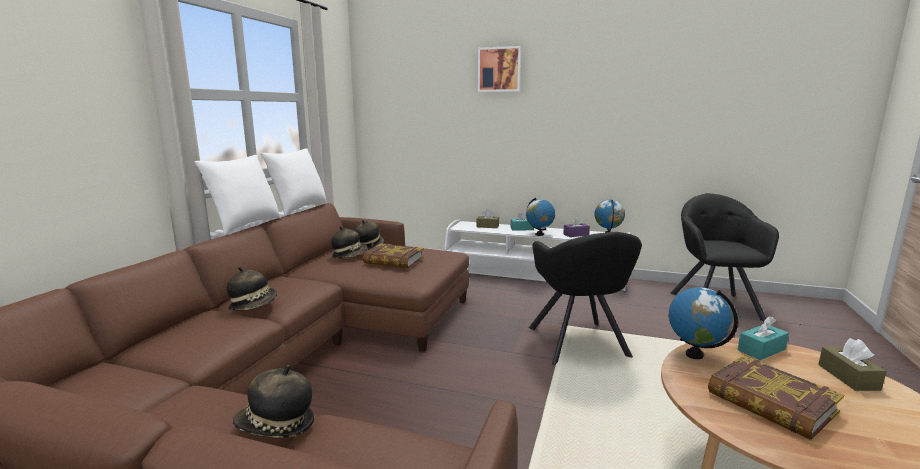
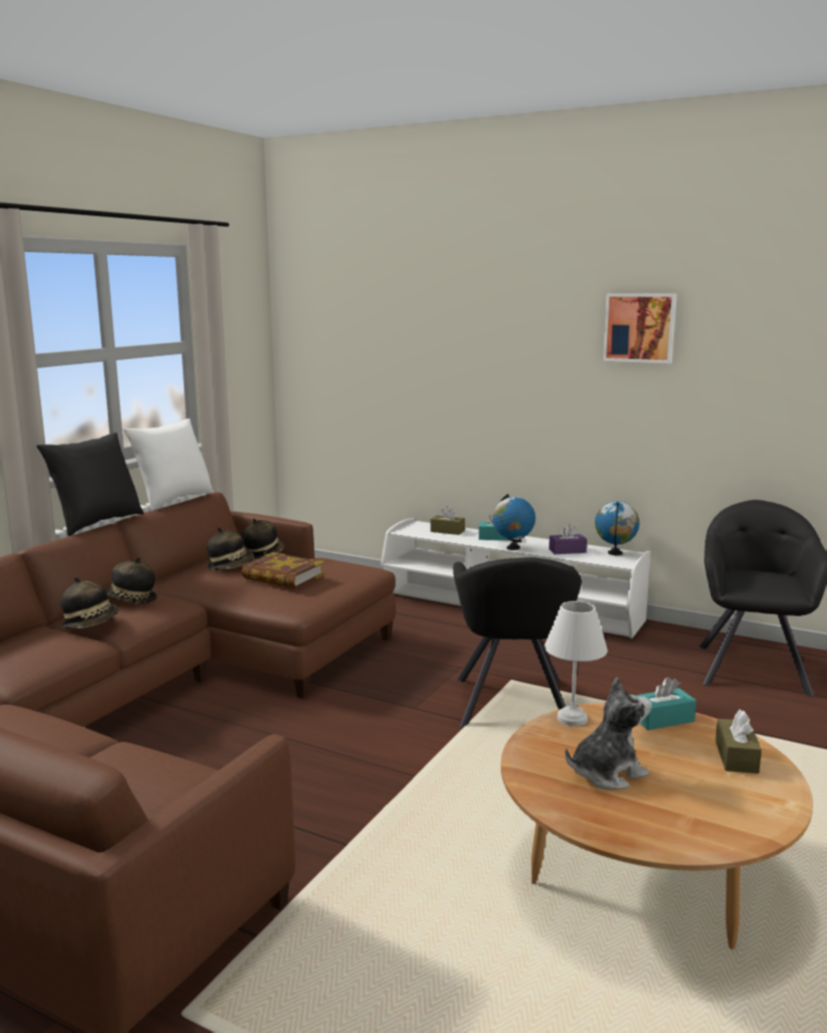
camera: 10 degrees right, 0 degrees up
(245, 226) = (97, 523): white pillow -> black pillow
(276, 427) = (71, 746): hat -> hat (130, 601)
(499, 69) = (468, 305): picture -> picture (640, 327)
(694, 354) = (571, 717): globe -> white table lamp
(770, 403) = (606, 773): book -> plush toy

